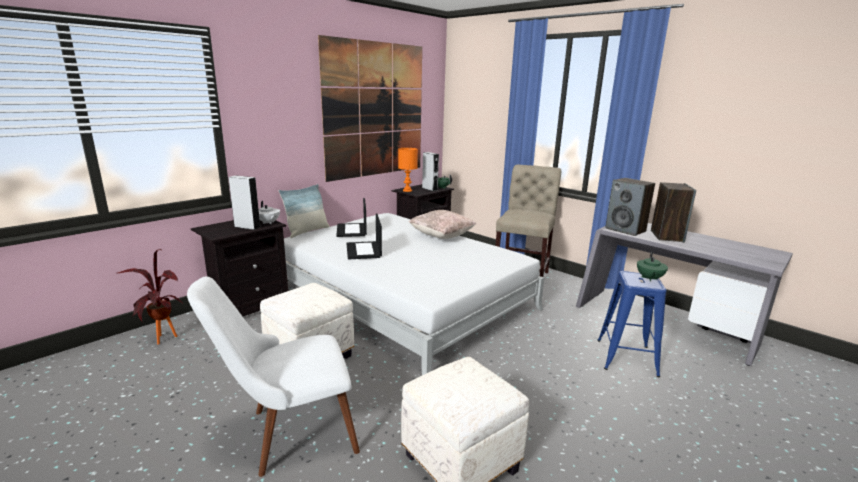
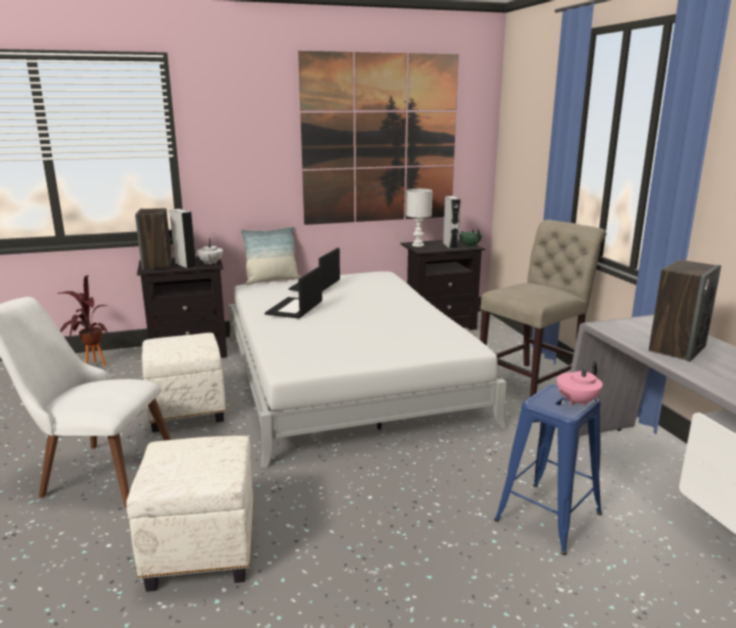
camera: 30 degrees right, 0 degrees up
(407, 190) = (418, 245): orange table lamp -> white table lamp
(441, 236) = (410, 307): beige pillow -> none
(626, 230) = (623, 330): speaker -> speaker (157, 265)
(649, 278) = (576, 402): green teapot -> pink teapot

